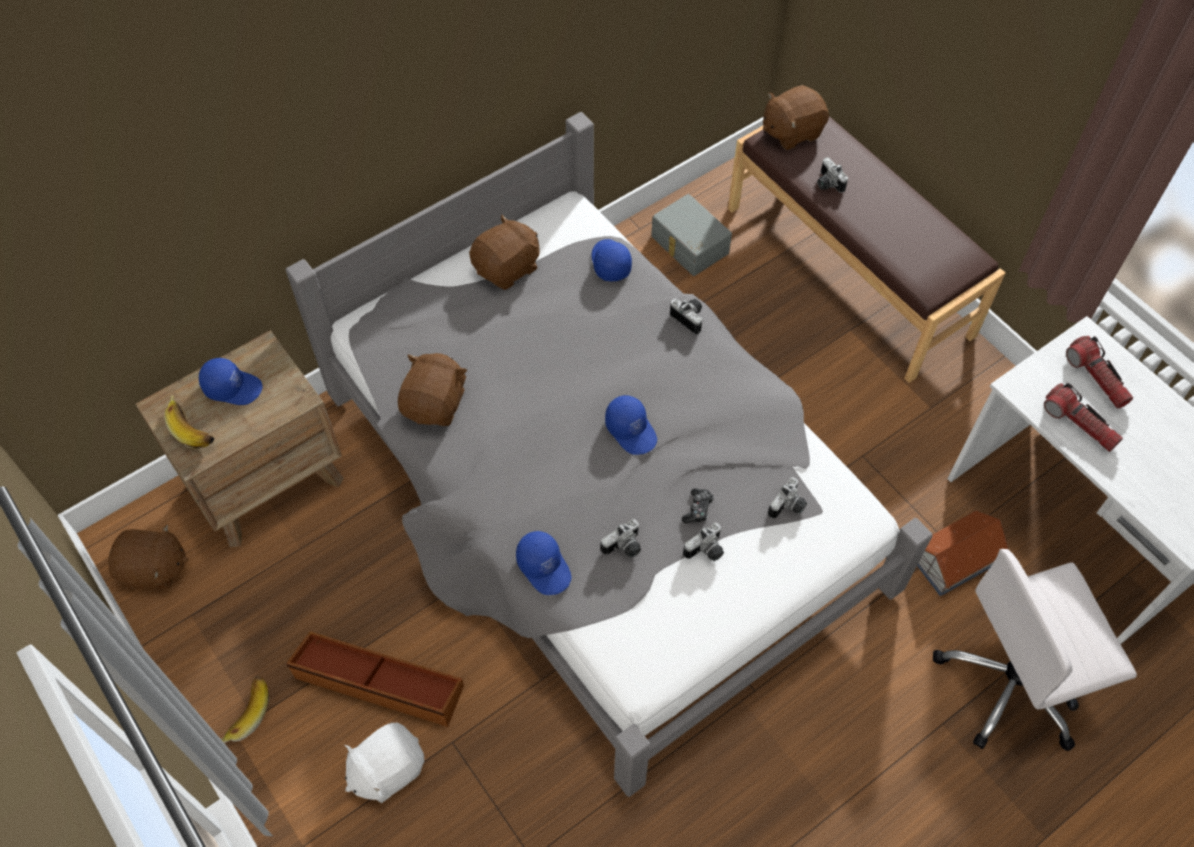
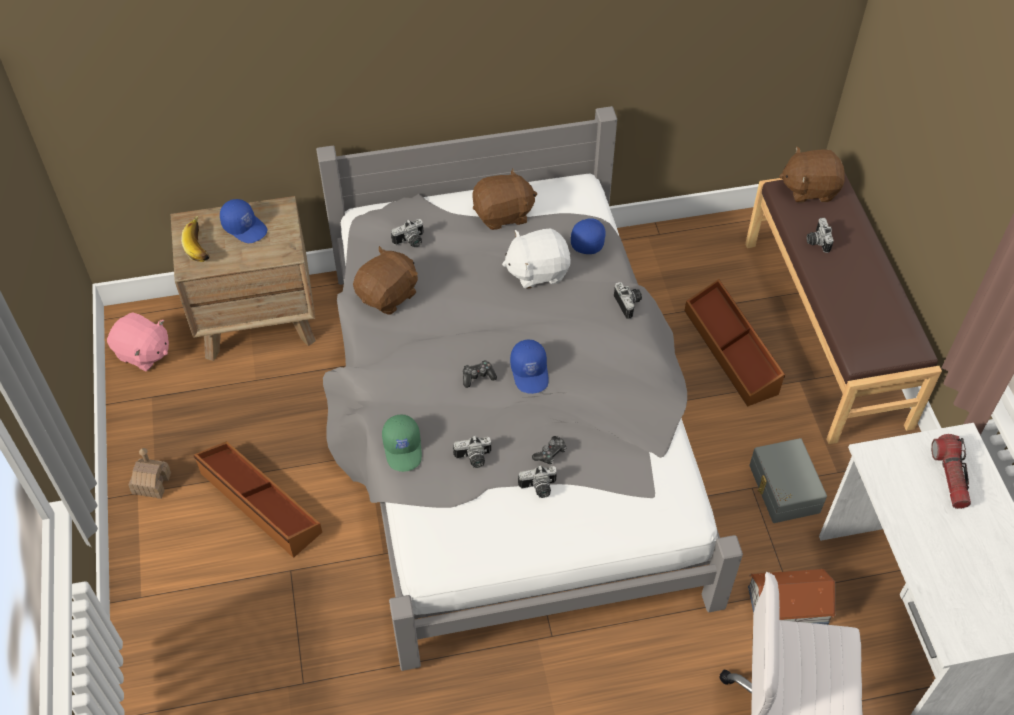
camera: 25 degrees right, 5 degrees down
(154, 569) = (143, 353): brown plush toy -> pink plush toy
(245, 713) = (151, 483): banana -> toy house
(387, 769) = (231, 569): white plush toy -> white plush toy (537, 271)
(545, 567) = (403, 448): blue cap -> green cap
(581, 456) = (478, 376): none -> game controller
(688, 245) = (694, 262): grey storage box -> grey storage box (782, 489)
(772, 324) = (732, 351): none -> brown storage box
(788, 507) = (627, 482): camera -> camera (410, 242)
(1079, 424) = (910, 507): flashlight -> none

